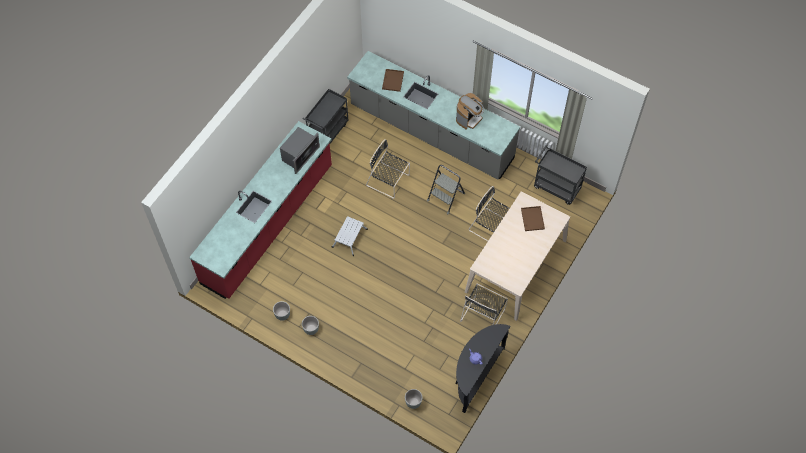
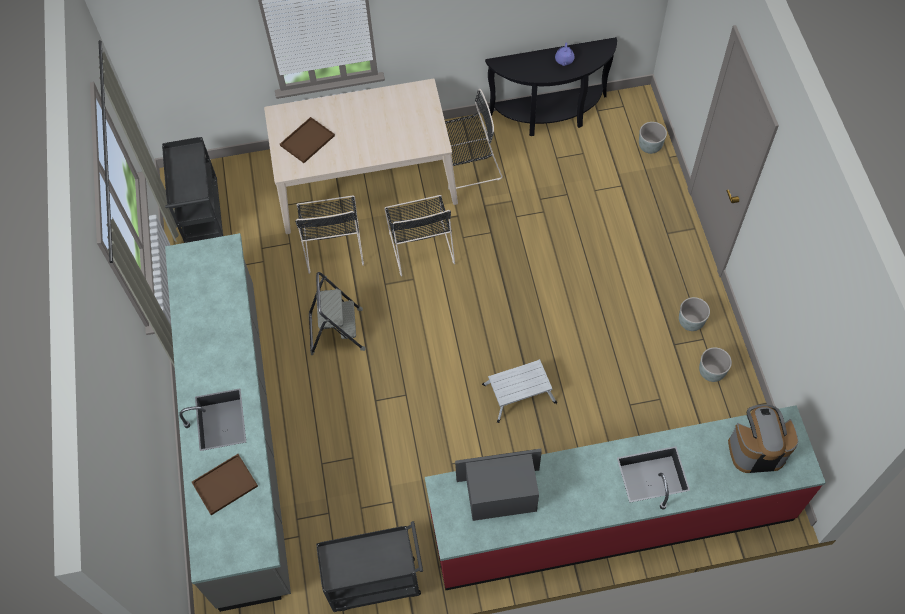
camera: 130 degrees left, 0 degrees up
(389, 181) = (378, 423): black chair -> black chair (421, 245)
(469, 118) = (208, 318): coffee machine -> coffee machine (756, 450)

